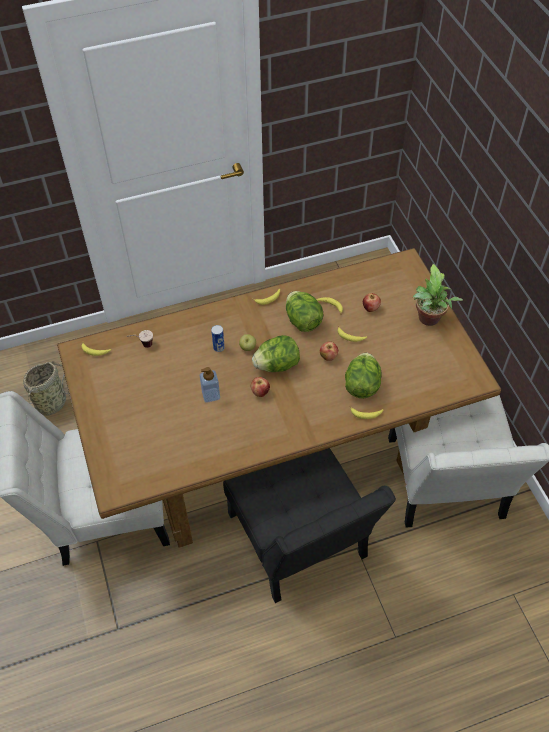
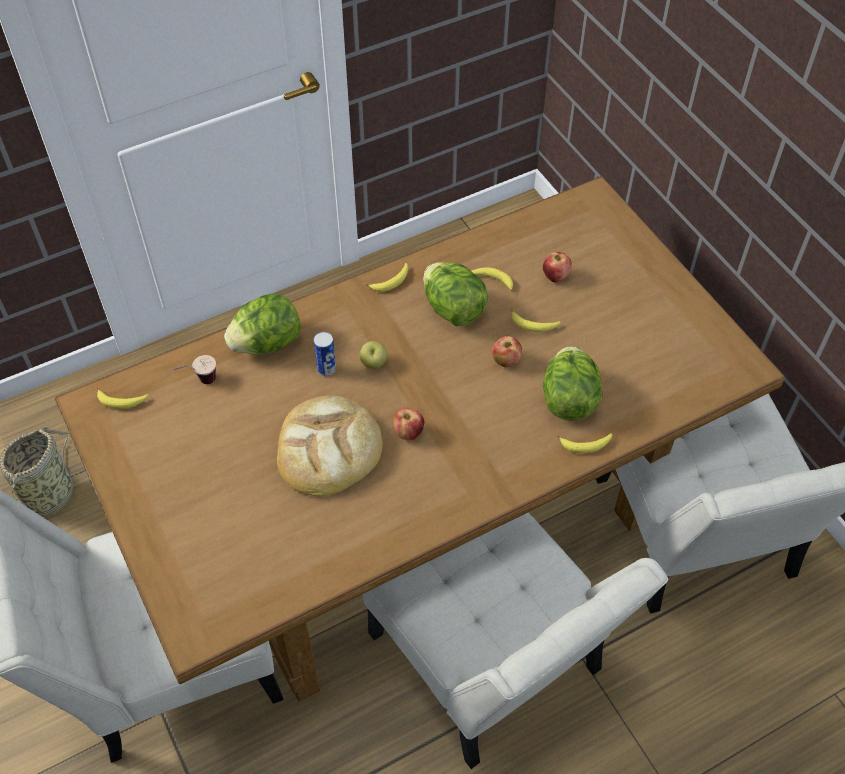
camera: 10 degrees left, 0 degrees up
(211, 395) = (328, 448): soap dispenser -> bread
(277, 365) = (427, 385): lettuce -> lettuce (267, 343)
(300, 543) = (491, 663): black chair -> white chair
(429, 320) = (650, 284): potted plant -> none

